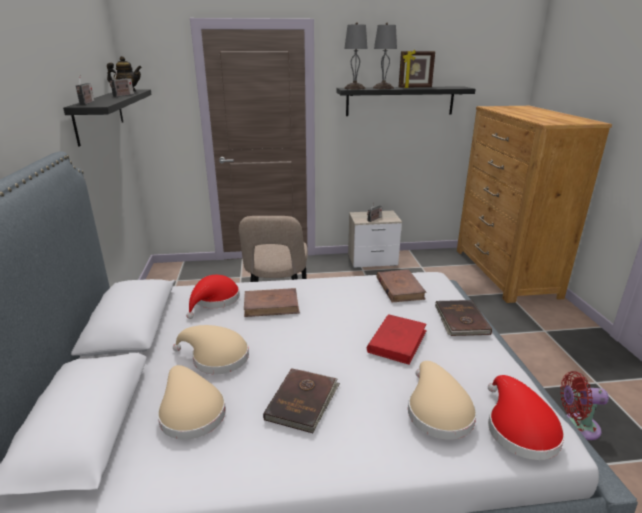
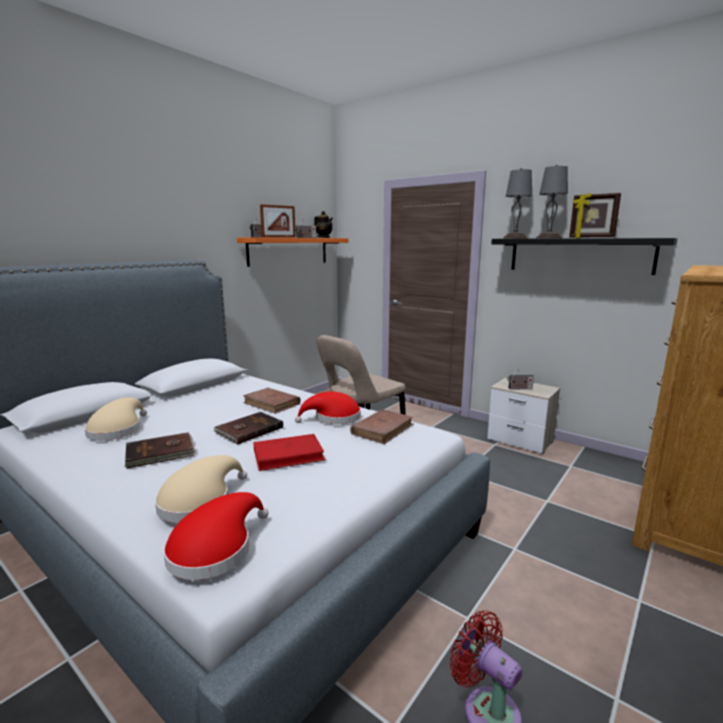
camera: 45 degrees right, 10 degrees down
(99, 115) = (289, 251): black shelf -> orange shelf
(110, 100) = (279, 237): none -> picture frame
(215, 300) = (251, 389): red hat -> red hat (334, 418)
(216, 357) = (183, 414): beige hat -> none
(460, 320) = (373, 469): brown book -> brown book (248, 430)

